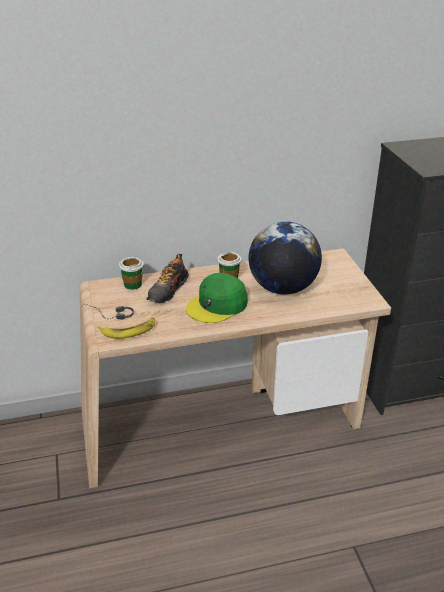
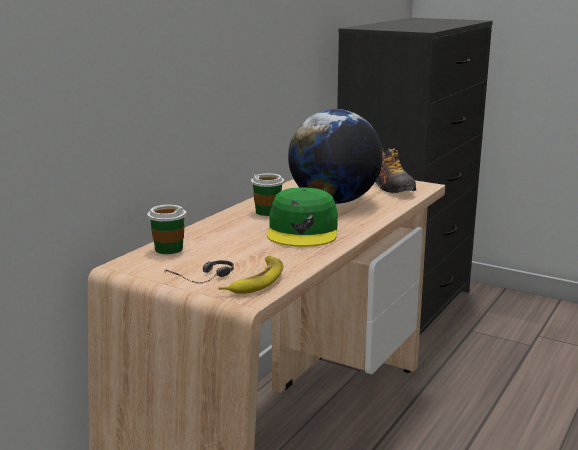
camera: 45 degrees left, 15 degrees down
(168, 291) = (223, 239): shoe -> shoe (391, 187)

